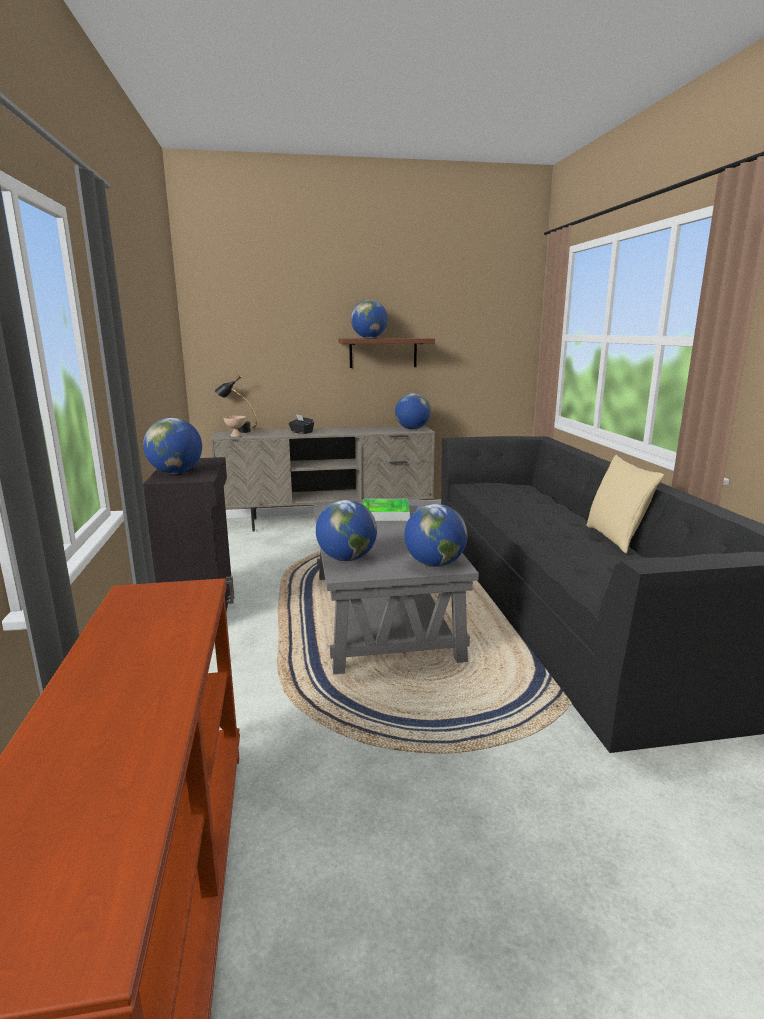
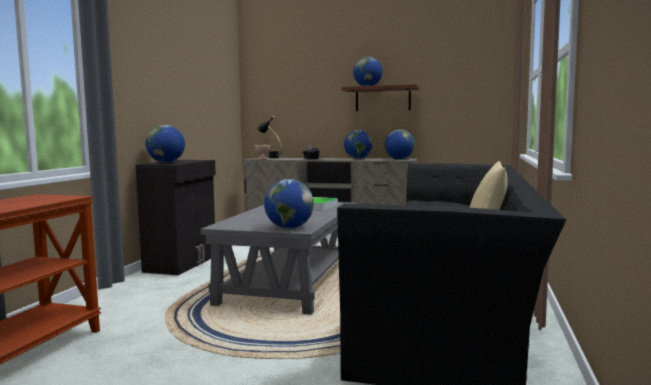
camera: 25 degrees right, 10 degrees down
(347, 559) = (237, 221): globe -> globe (358, 158)

